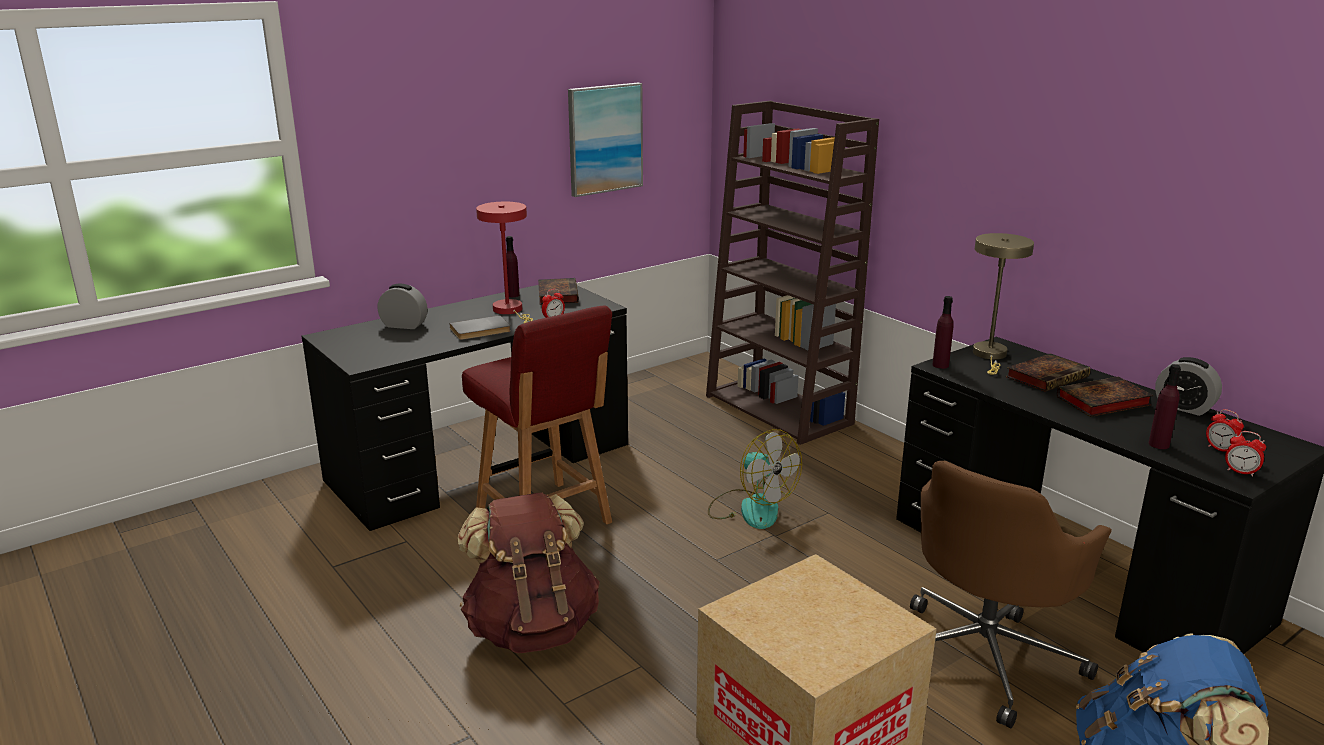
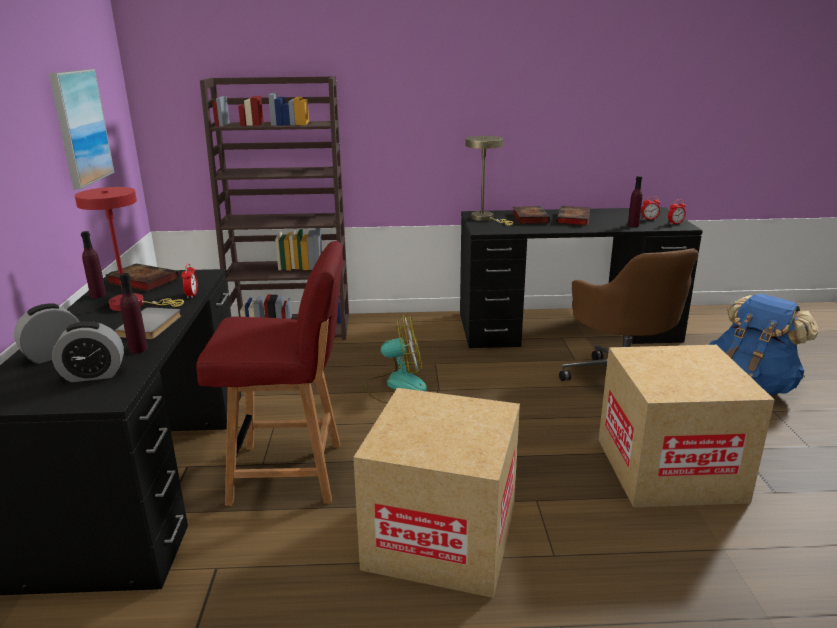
camera: 55 degrees left, 0 degrees up
(532, 628) = (441, 536): brown backpack -> cardboard box
(940, 365) = (481, 230): purple bottle -> purple bottle (138, 349)
(1183, 407) = (598, 211): alarm clock -> alarm clock (93, 375)

